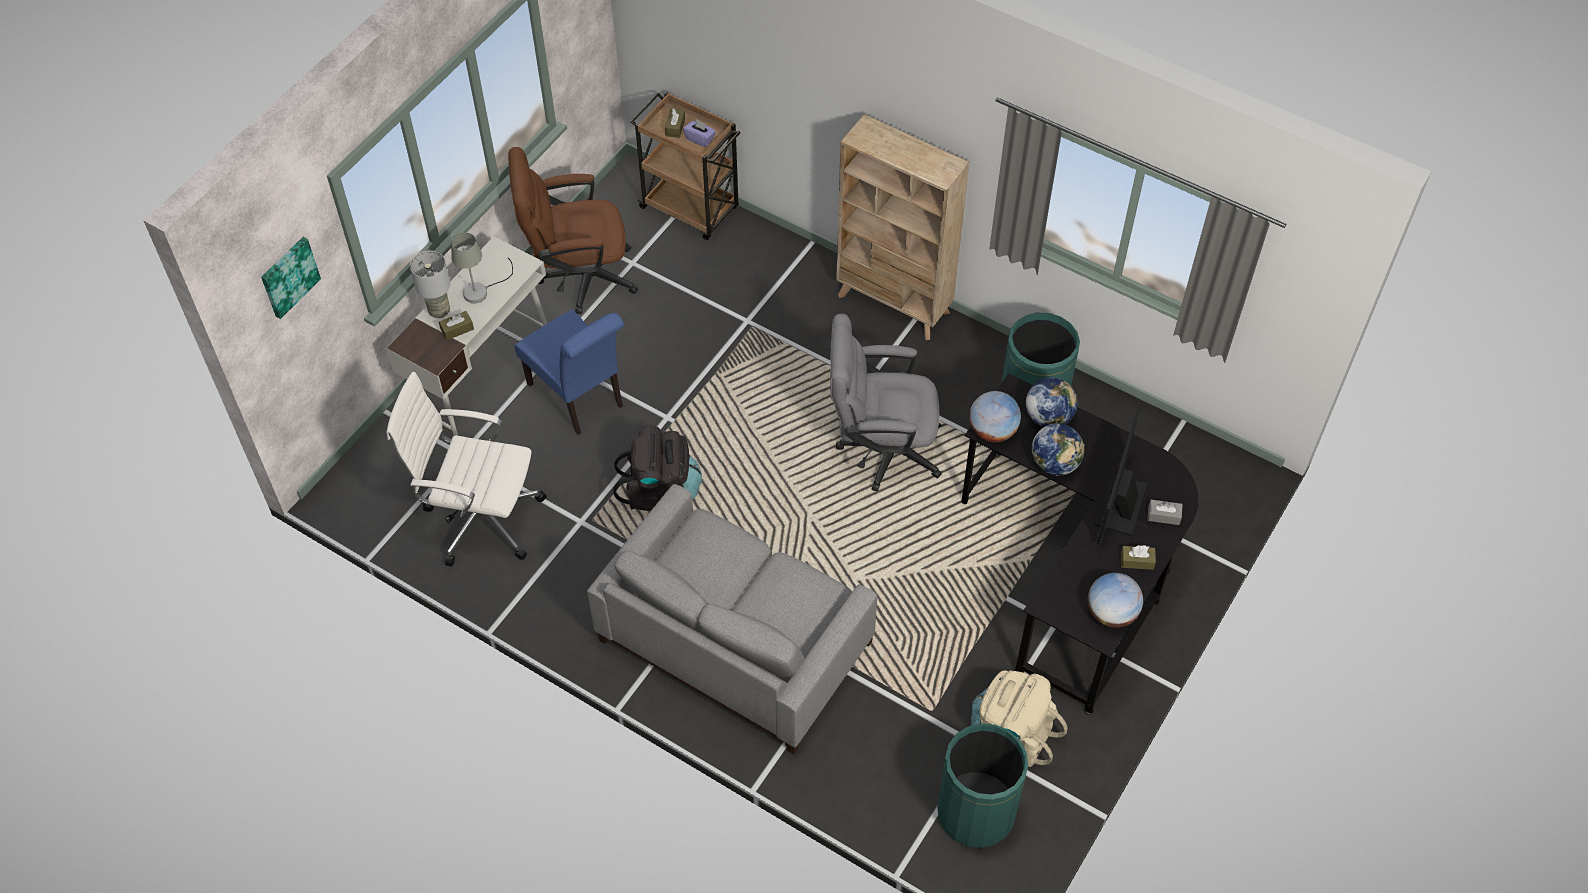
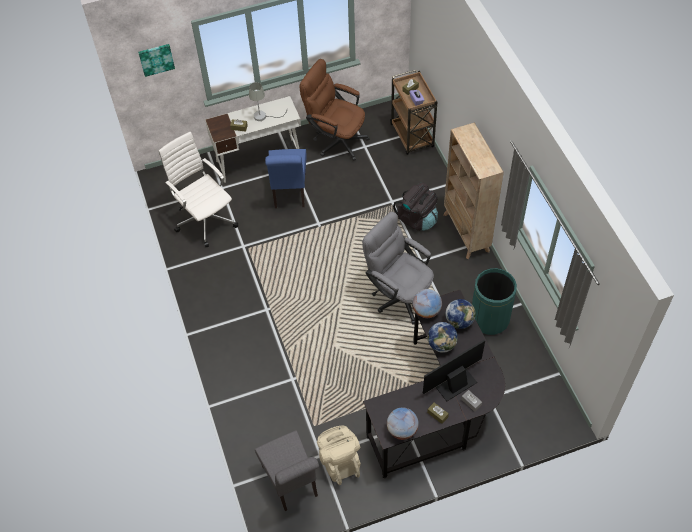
camera: 40 degrees right, 0 degrees up
(439, 311) = (239, 115): grey table lamp -> none
(661, 491) = (286, 254): black backpack -> black backpack (417, 219)
(736, 640) = (260, 338): grey sofa -> none
(976, 812) = (292, 484): green trash can -> grey chair

